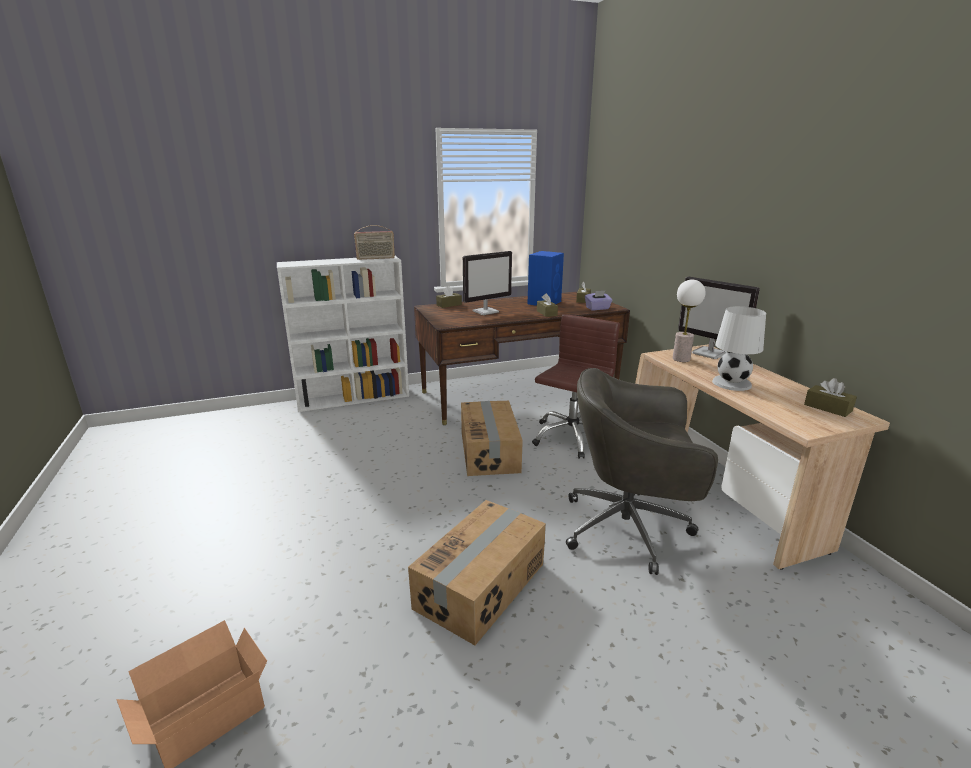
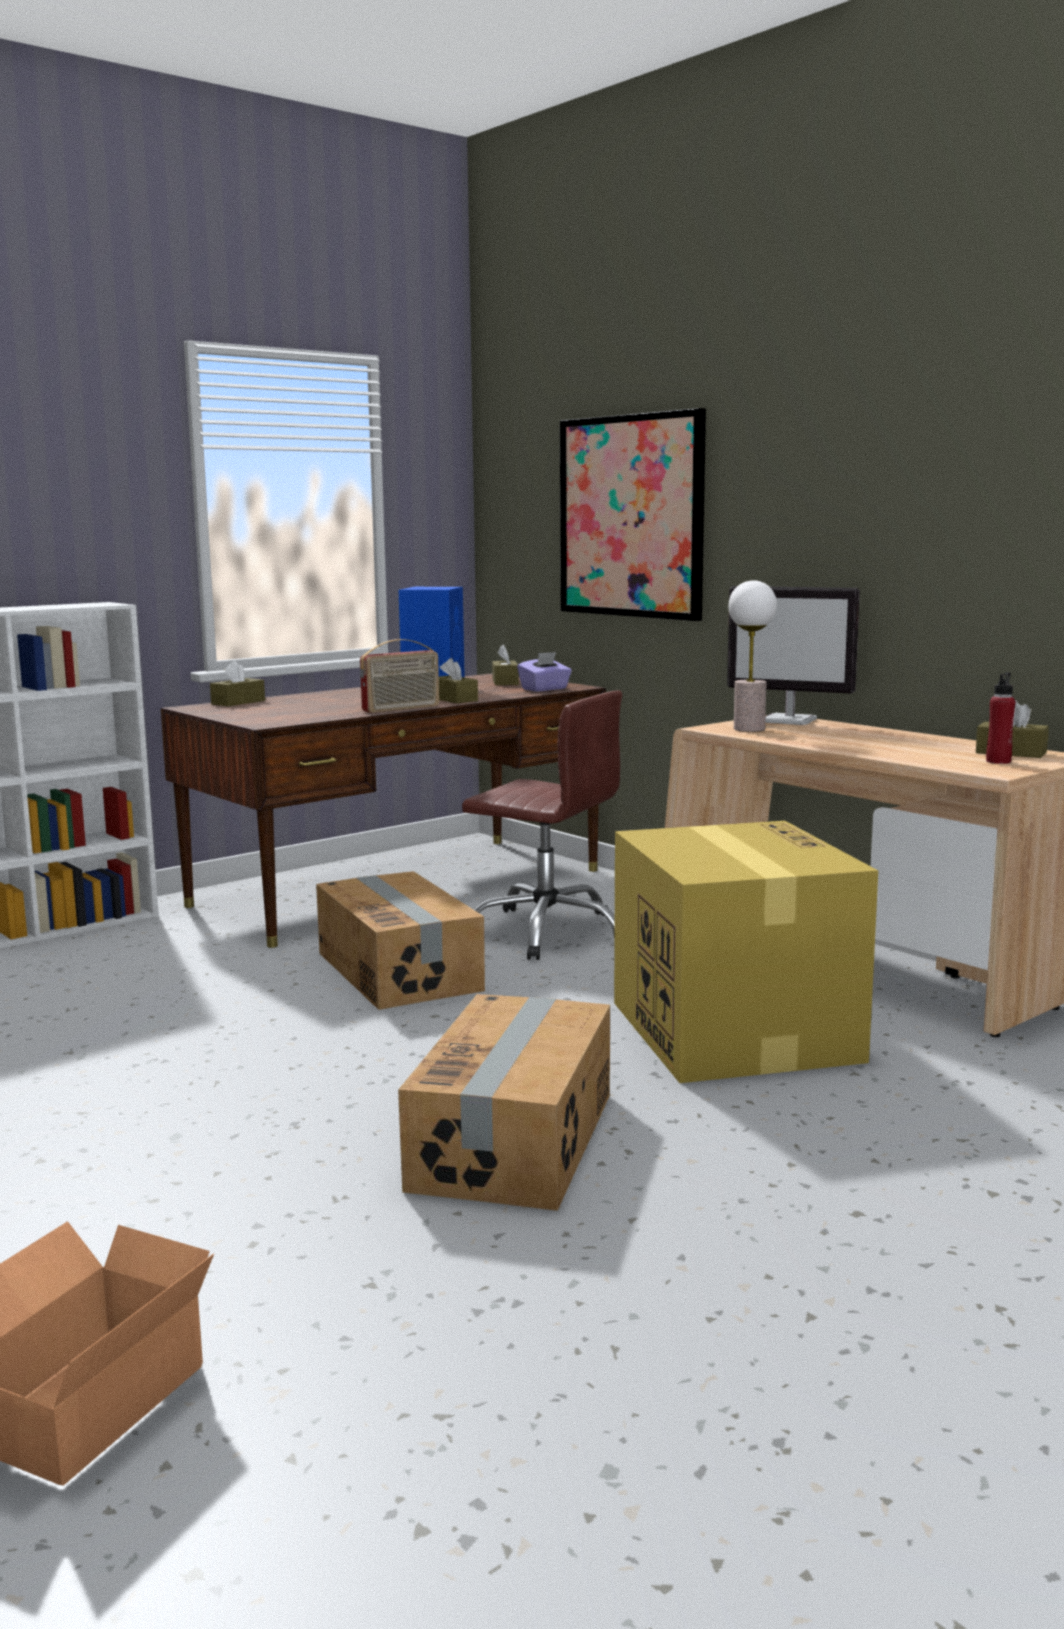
camera: 20 degrees left, 10 degrees down
(375, 258) = (73, 605): radio -> radio (401, 709)
(486, 311) = (329, 705): monitor -> none
(571, 437) = (547, 932): brown office chair -> brown office chair turned 105 degrees clockwise
(629, 528) = (731, 1030): grey office chair -> cardboard box
(651, 223) = (631, 516): none -> picture
(731, 383) = (852, 744): white table lamp -> none
(813, 417) = (998, 761): none -> red bottle

